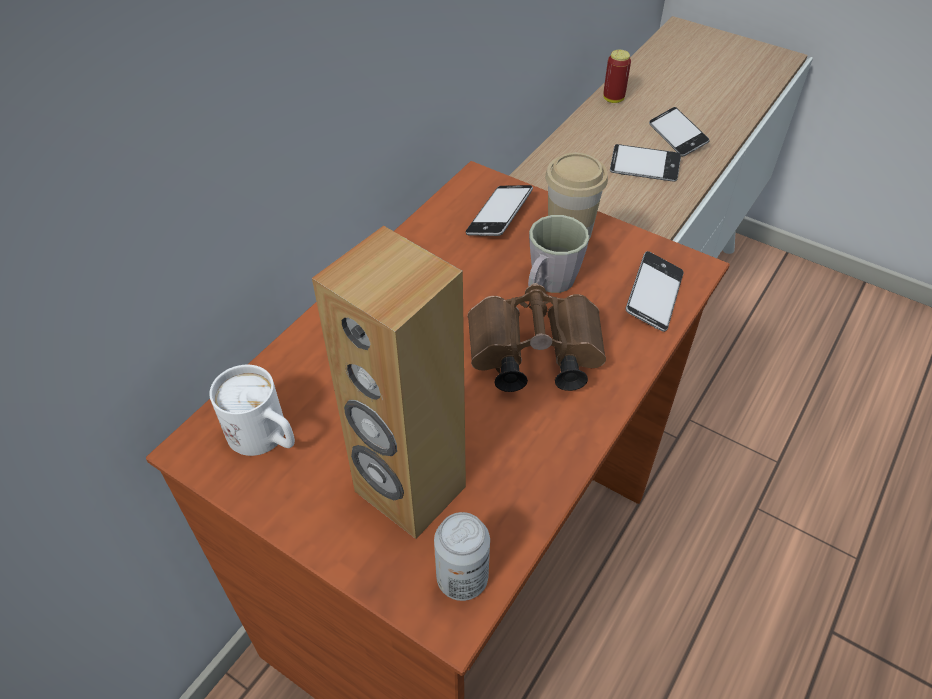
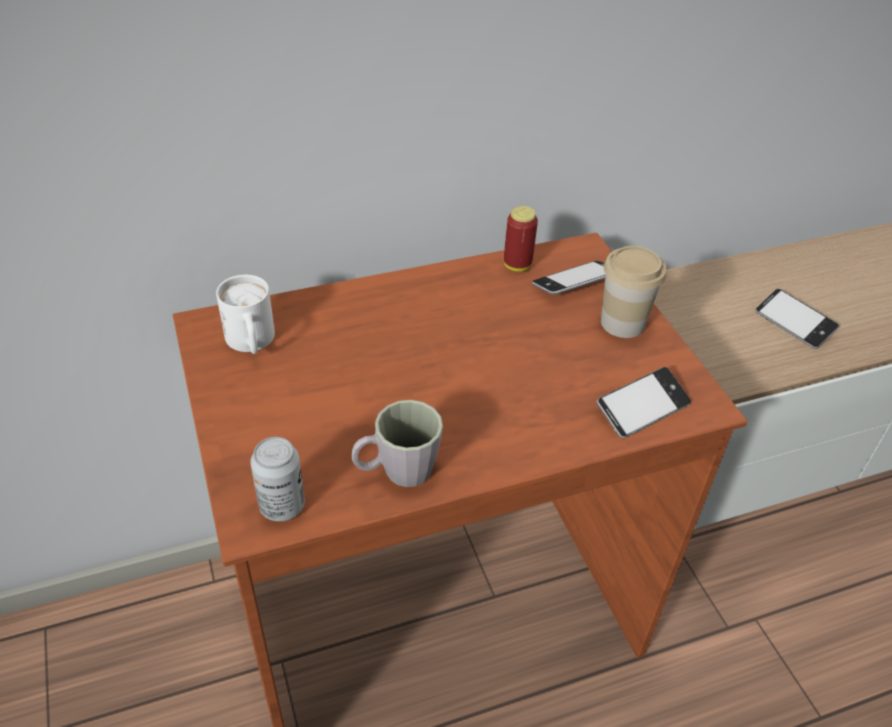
camera: 35 degrees right, 5 degrees down
(409, 490) = (306, 429): brown speaker -> none
(530, 358) = (487, 396): brown binoculars -> none
(548, 285) = (560, 352): grey mug -> grey mug (396, 471)
(613, 99) = (824, 252): can -> can (517, 265)
(677, 136) = (859, 312): phone -> none

